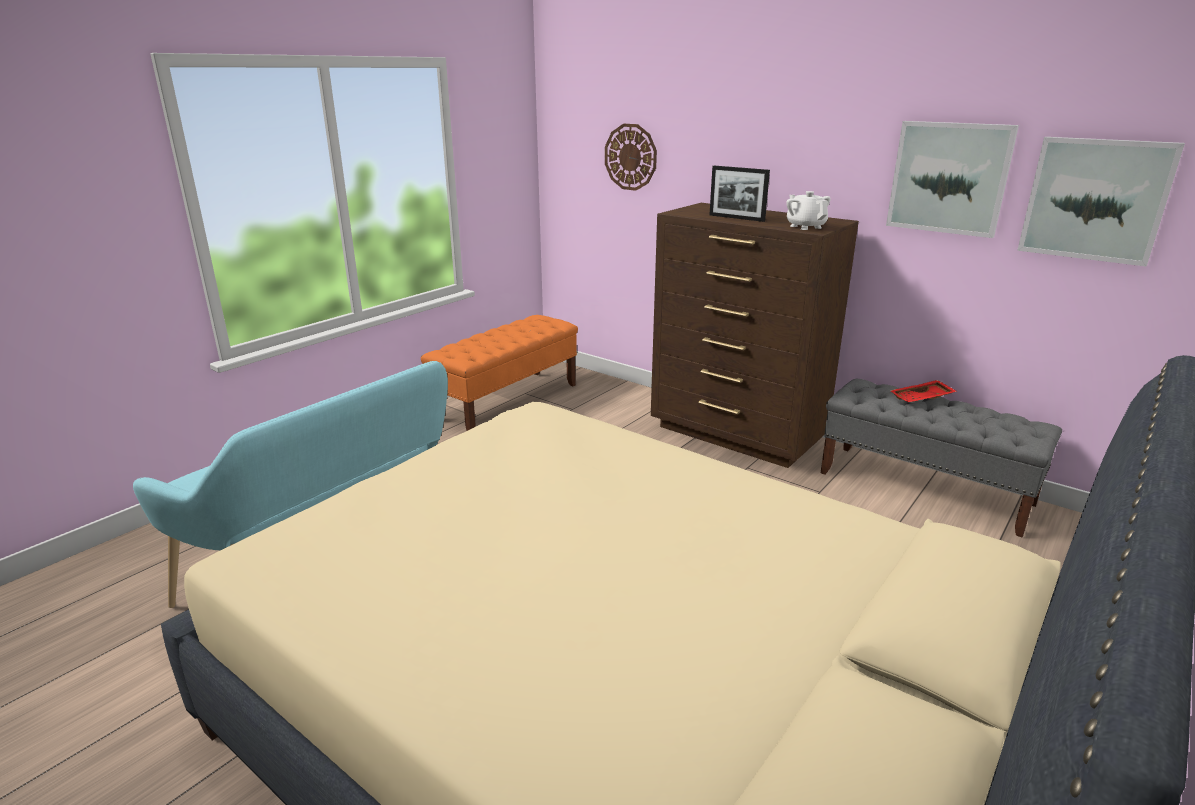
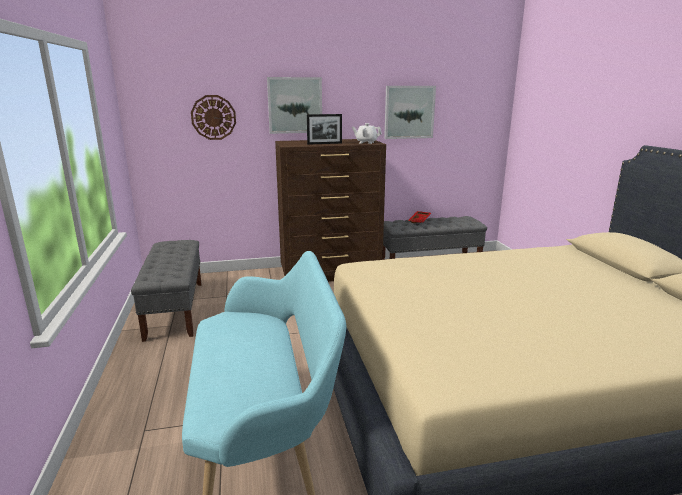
camera: 50 degrees left, 5 degrees down
(507, 401) = (175, 309): orange bench -> grey bench
(1095, 200) = (466, 116): picture -> picture (295, 105)

